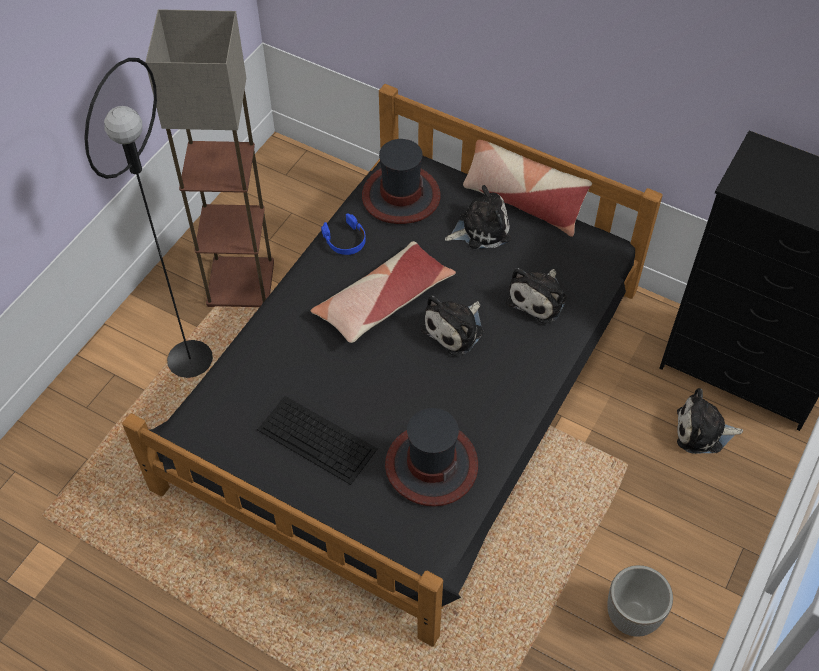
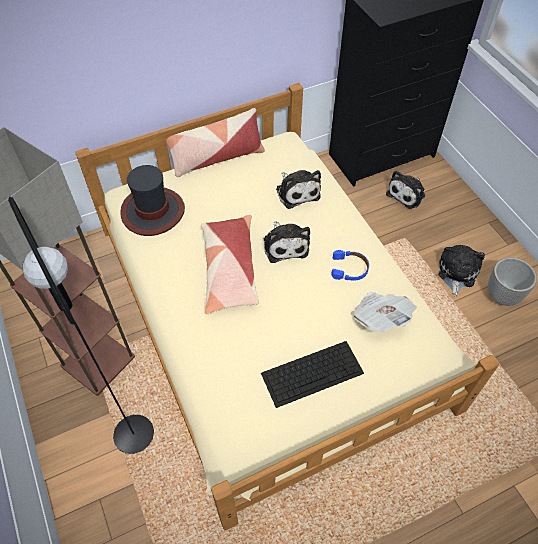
camera: 55 degrees left, 0 degrees up
(345, 240) = (159, 262): blue headphones -> blue headphones (349, 269)
(407, 387) = (268, 312): black bed -> beige bed
(431, 465) = (380, 318): hat -> newspaper
(480, 229) = (219, 188): plush toy -> plush toy (456, 273)

